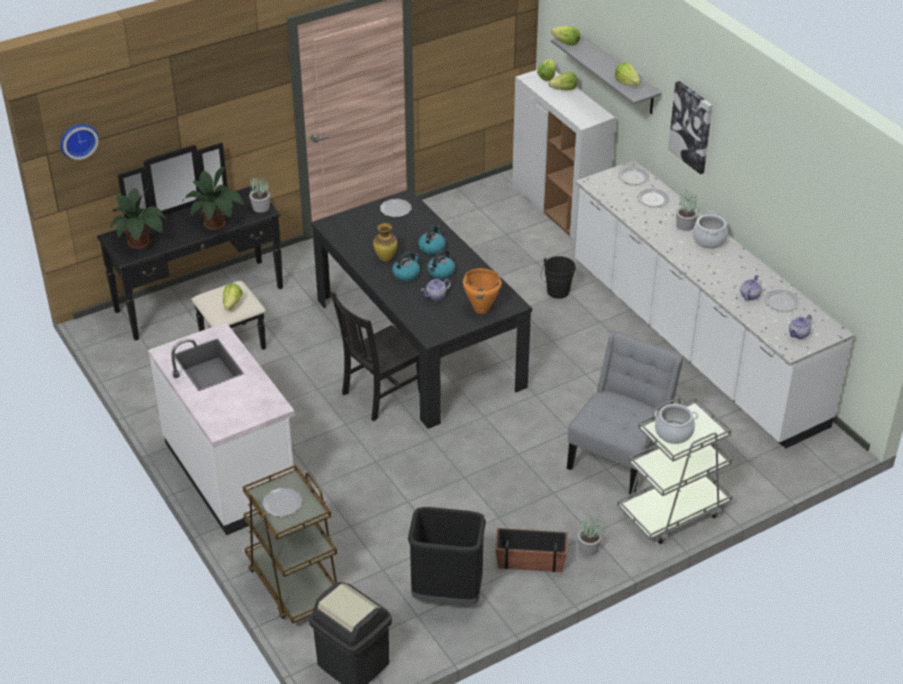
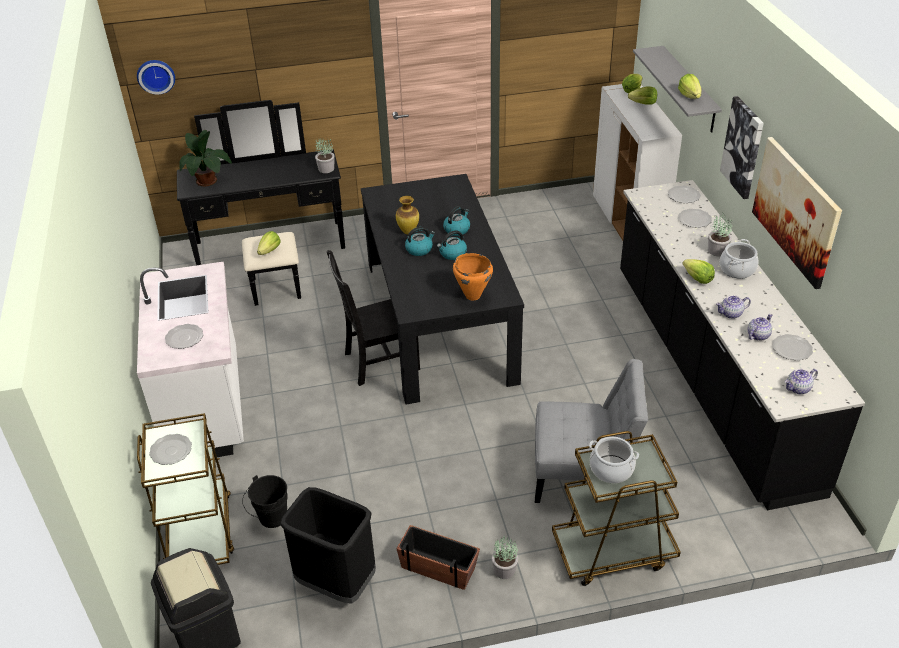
camera: 20 degrees right, 0 degrees up
(216, 223) = (280, 176): potted plant -> none
(395, 209) = (442, 189): plate -> plate (184, 338)
(436, 296) = (435, 275): teapot -> teapot (731, 314)
(557, 293) = (591, 299): black bucket -> black bucket (270, 519)
(566, 43) = (646, 54): lettuce -> lettuce (697, 278)
(620, 455) = (583, 475): grey chair -> grey chair turned 45 degrees clockwise
(673, 511) = (613, 551): grey cart -> brown cart
(693, 343) = (709, 375): white counter -> black counter
(758, 180) = (795, 210): none -> picture

